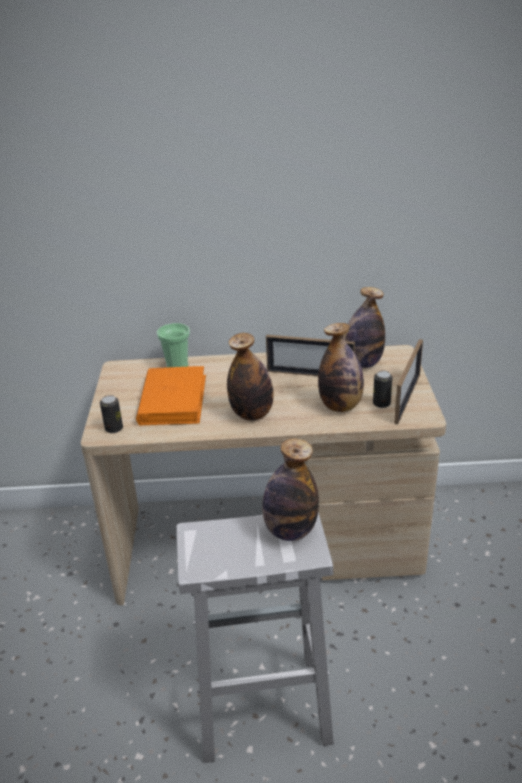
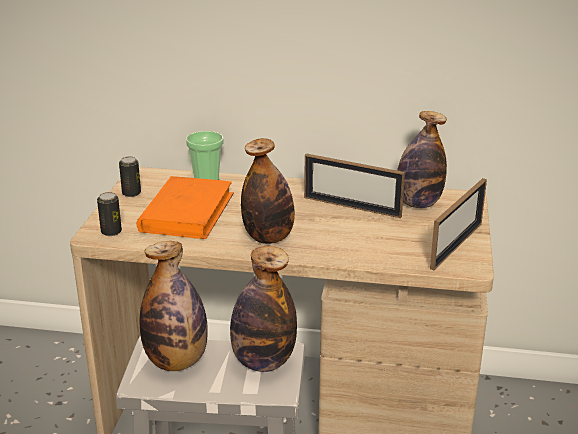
camera: 10 degrees right, 5 degrees down
(340, 406) = (374, 243): bottle -> bottle (176, 361)
(381, 404) = (423, 247): can -> can (131, 193)

